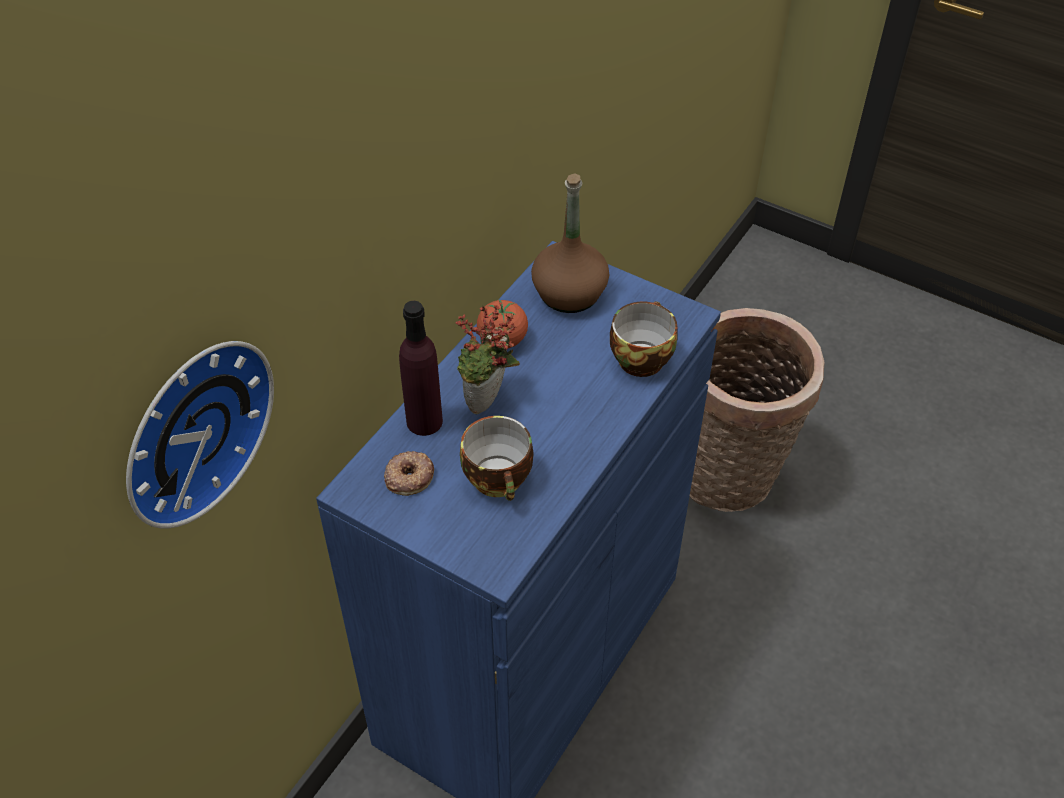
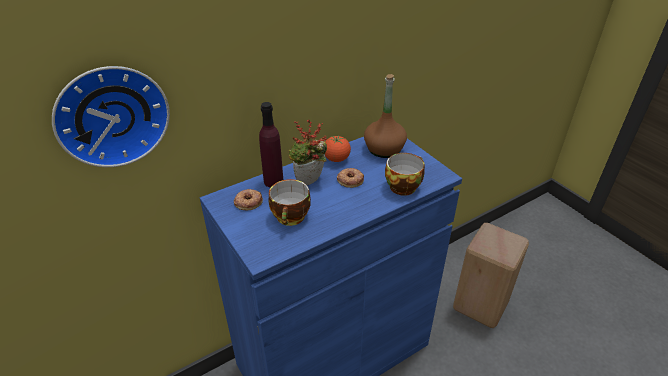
camera: 25 degrees right, 10 degrees down
(550, 374) = (350, 180): none -> donut
(730, 476) = (482, 305): basket -> beige stool

